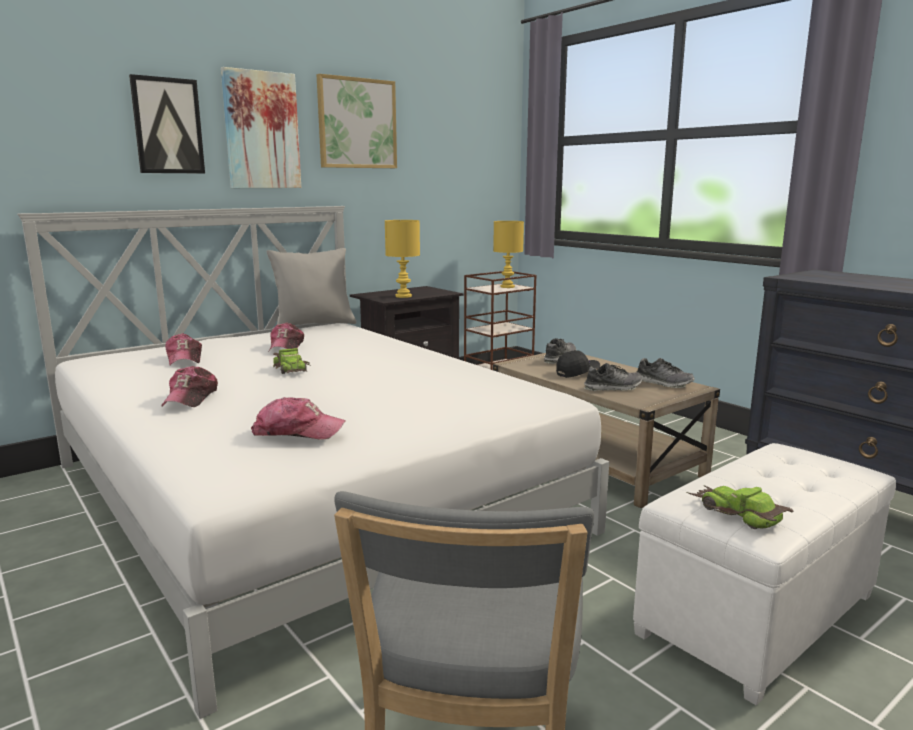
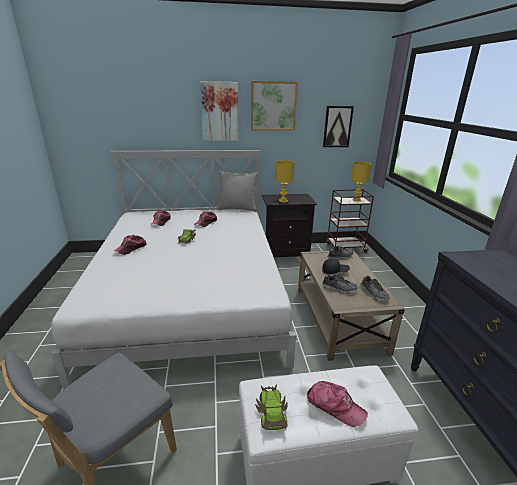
camera: 30 degrees right, 10 degrees up
(167, 126) = (174, 111): picture -> picture (337, 126)
(297, 431) = (133, 283): cap -> cap (335, 406)

